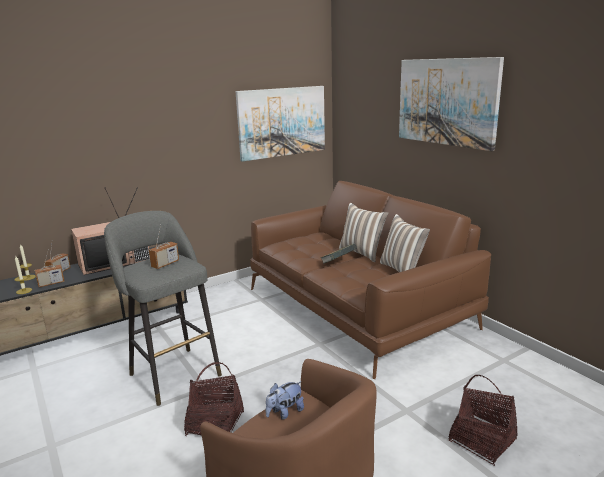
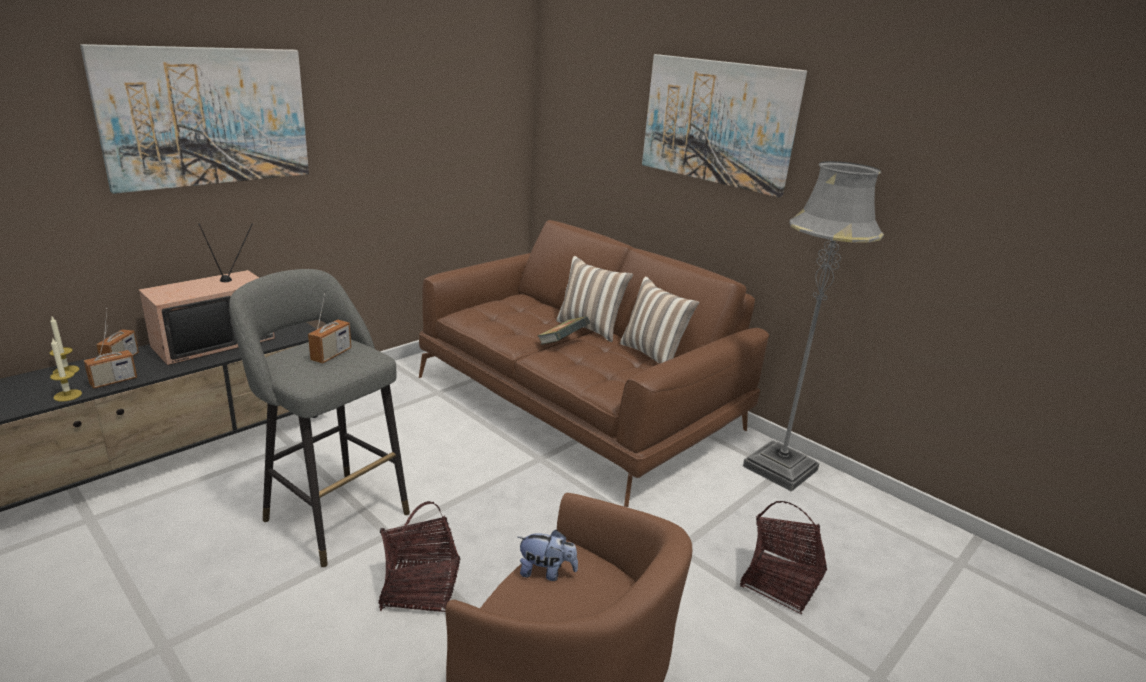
camera: 15 degrees left, 5 degrees up
(282, 122) = (465, 128): picture -> picture (207, 117)
(285, 412) = (546, 572): plush toy -> plush toy turned 120 degrees counterclockwise
(503, 358) = (780, 468): none -> grey floor lamp

